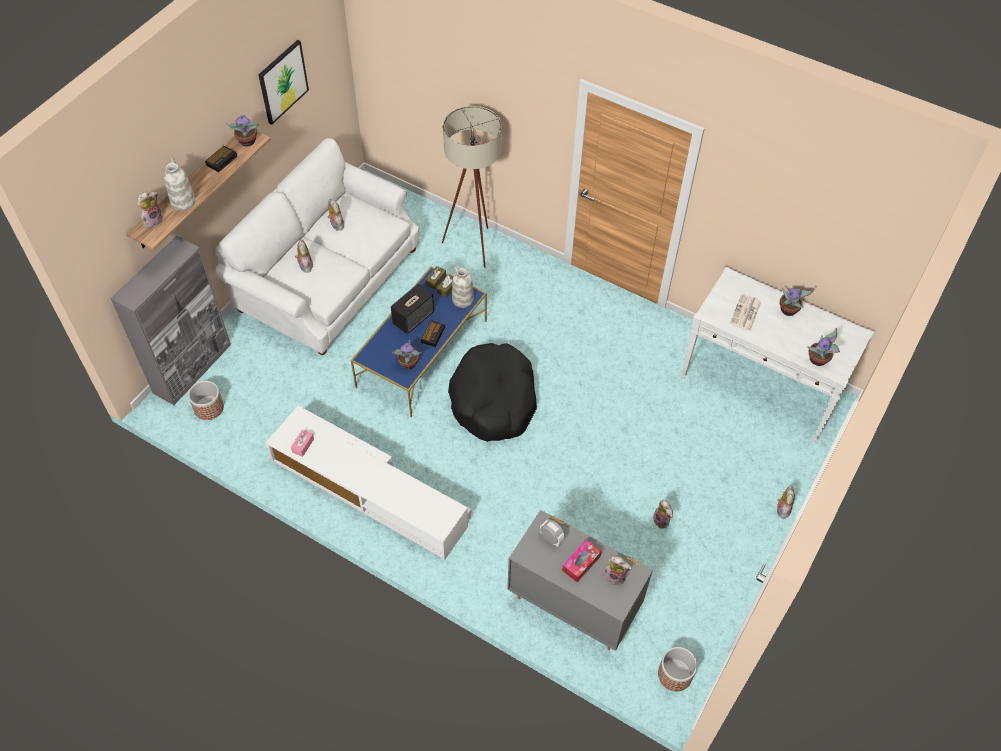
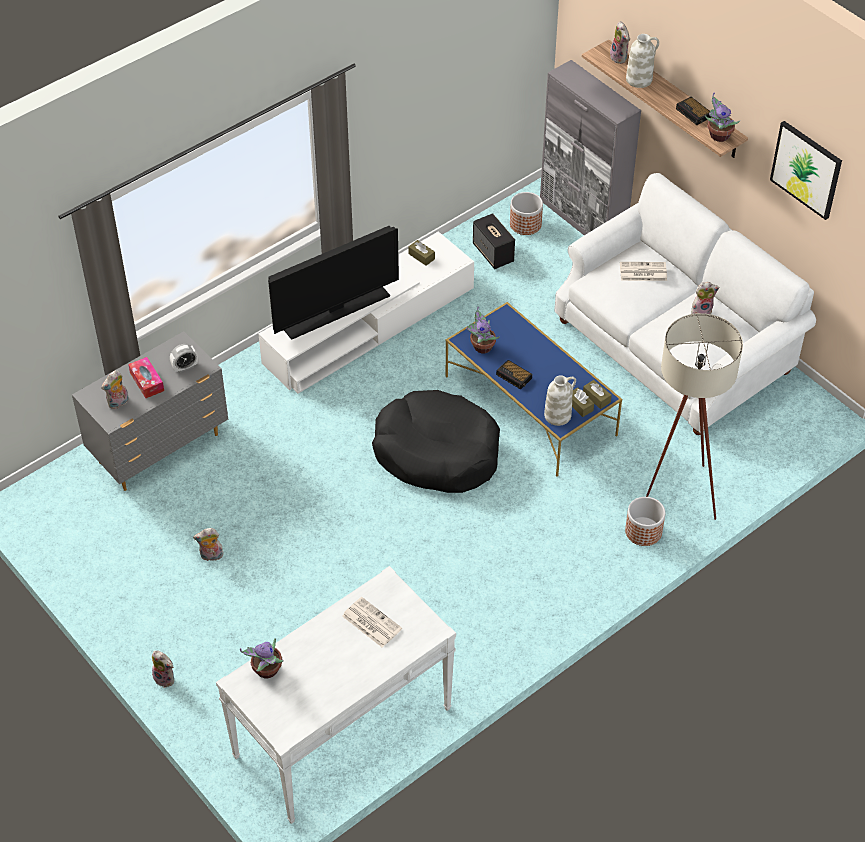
camera: 110 degrees right, 5 degrees down
(303, 445) = (421, 256): pink tissue box -> brown tissue box
(305, 265) = (642, 272): plush toy -> newspaper
(395, 488) = (336, 311): none -> television
(413, 318) = (546, 365): speaker -> speaker (493, 253)
(674, 675) = (44, 506): planter -> planter (643, 531)
(789, 311) = (354, 672): potted plant -> none

